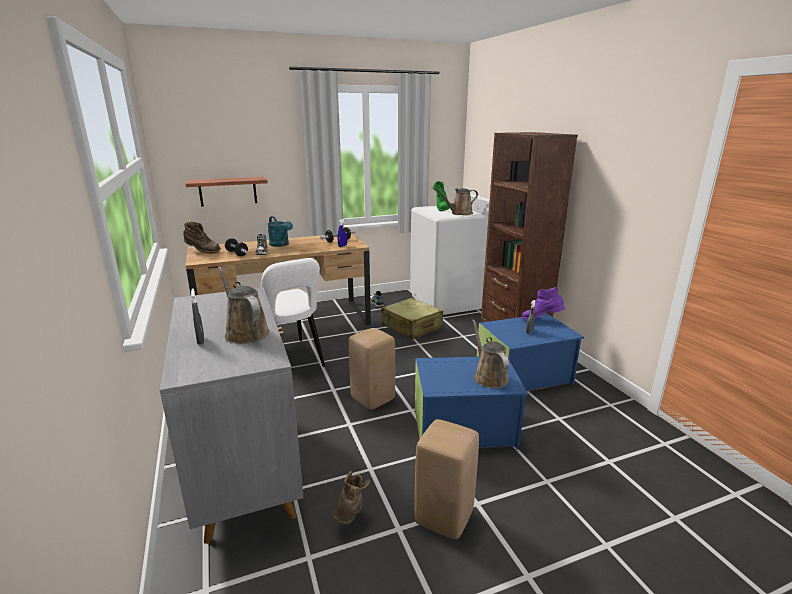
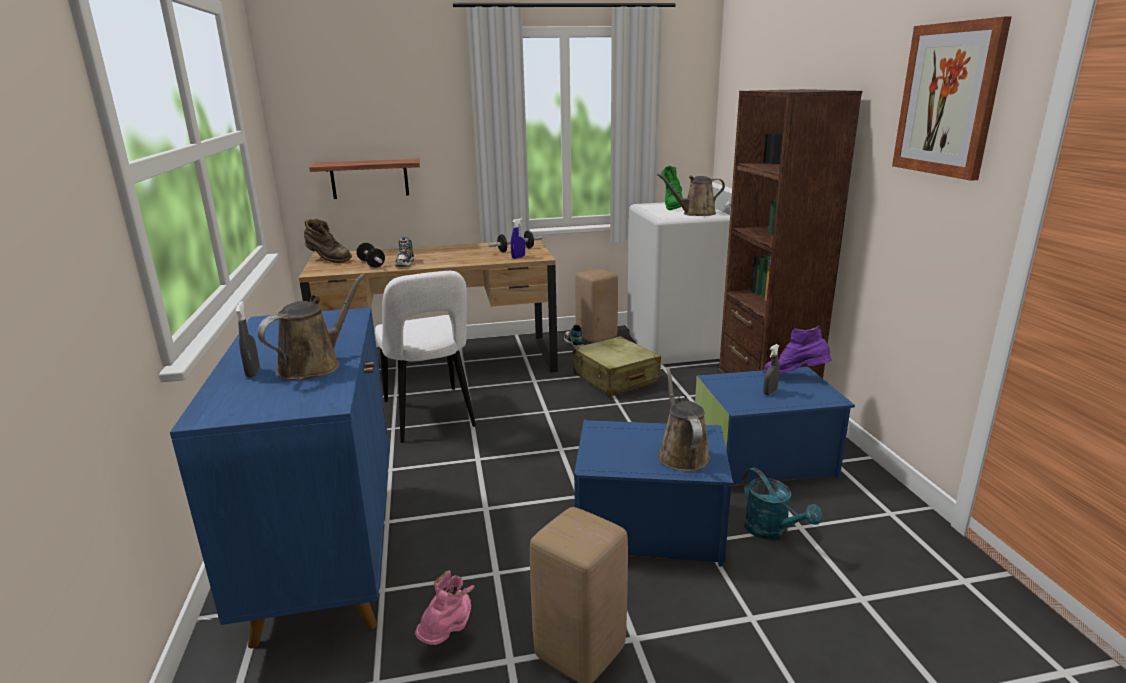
camera: 10 degrees right, 0 degrees up
(245, 332) = (314, 365): brown watering can -> brown watering can turned 60 degrees clockwise
(245, 470) = (328, 557): grey cabinet -> blue cabinet
(281, 245) = (435, 253): turquoise watering can -> turquoise watering can (772, 531)
(350, 515) = (449, 633): brown boot -> pink boot
(372, 399) = (528, 477): beige stool -> beige stool (596, 337)
(639, 142) = (948, 100): none -> picture

